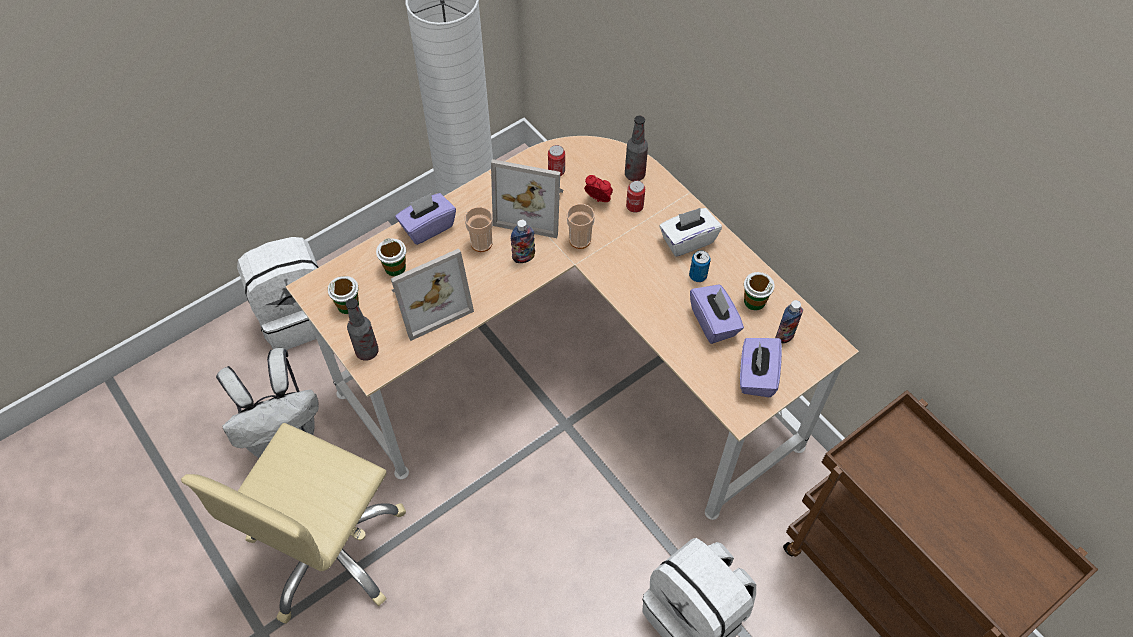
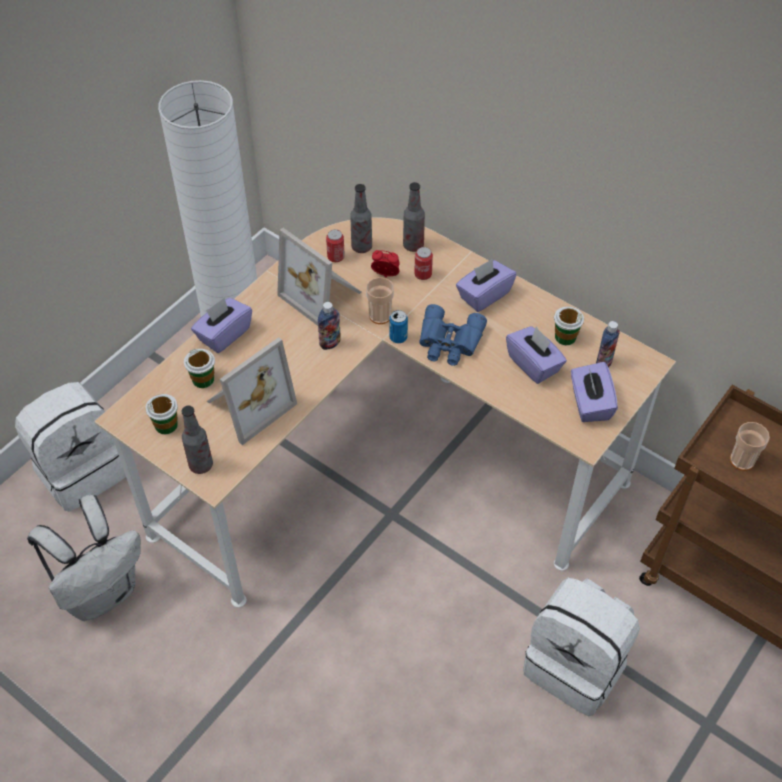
camera: 15 degrees left, 5 degrees down
(329, 548) = (184, 694): beige office chair -> none
(481, 243) = (283, 338): cup -> cup (742, 460)
(532, 207) = (323, 295): picture frame -> picture frame turned 45 degrees clockwise
(584, 166) = (361, 247): none -> bottle
(638, 281) = (449, 342): none -> blue binoculars
(687, 240) = (484, 295): white tissue box -> purple tissue box
(698, 276) = (504, 325): can -> can (398, 337)

